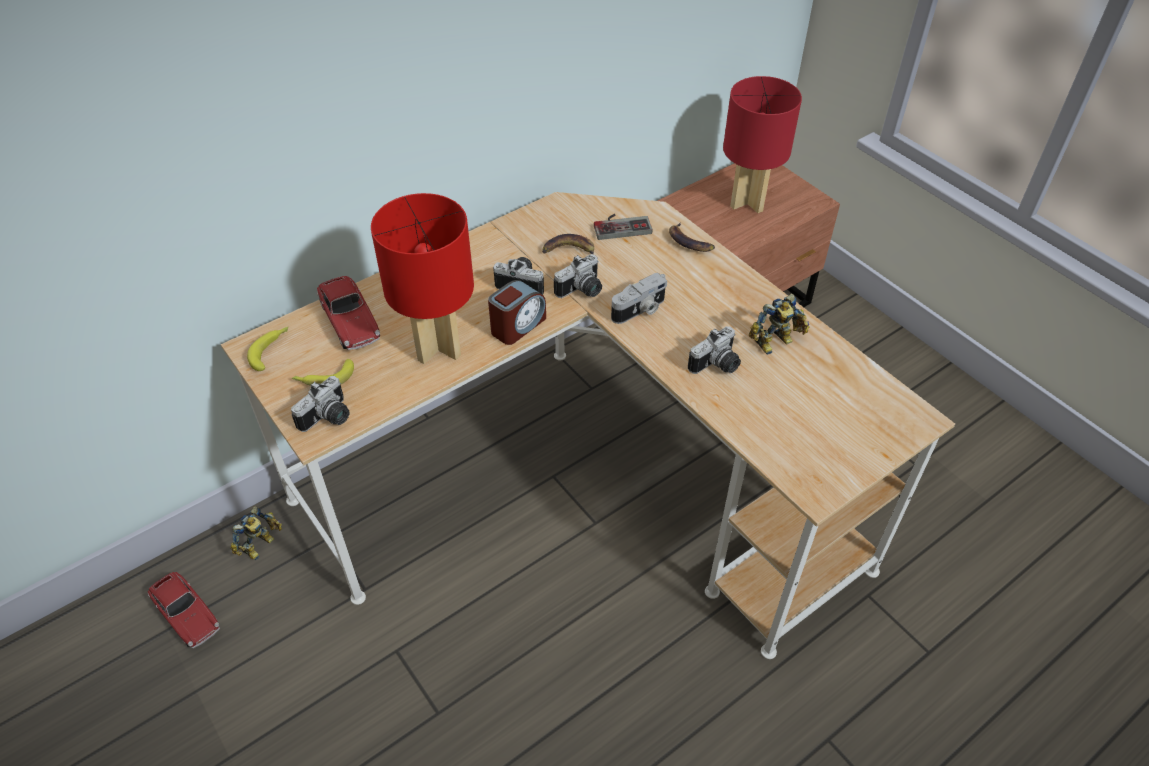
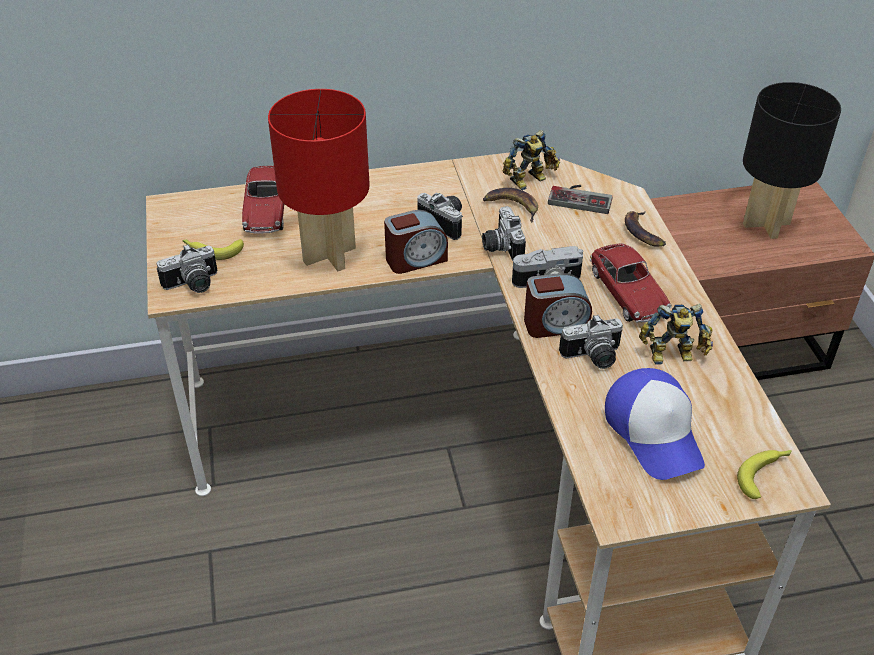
camera: 25 degrees right, 5 degrees down
(187, 614) = (54, 447): toy car -> toy car (627, 293)
(261, 546) = (147, 412): toy robot -> toy robot (530, 181)
(271, 350) = (183, 213): banana -> banana (765, 474)
(582, 291) = (500, 246): camera -> camera turned 90 degrees clockwise
(670, 346) = (555, 324): none -> alarm clock
(748, 201) = (767, 224): red table lamp -> black table lamp
(800, 413) = (654, 432): none -> cap

